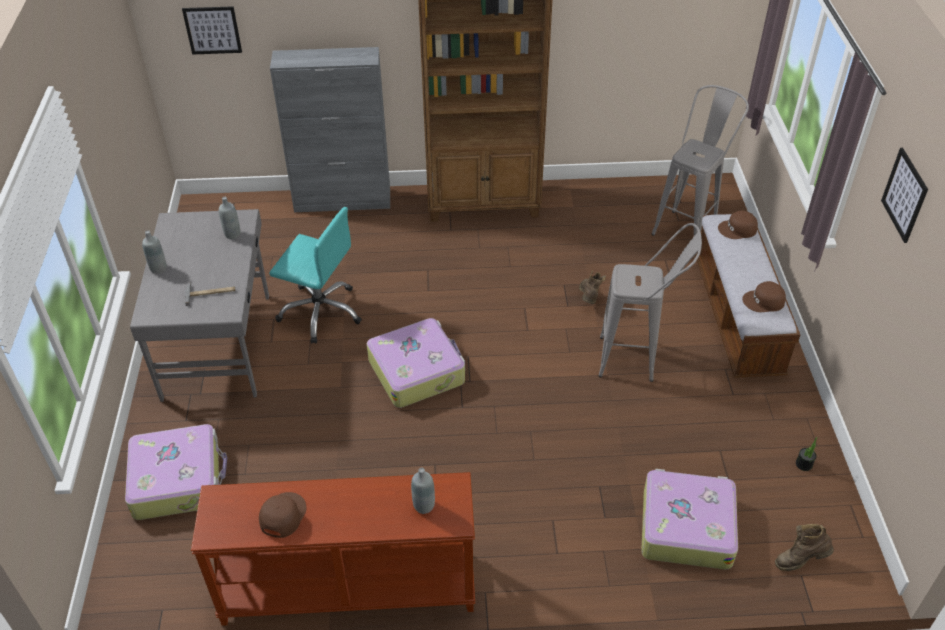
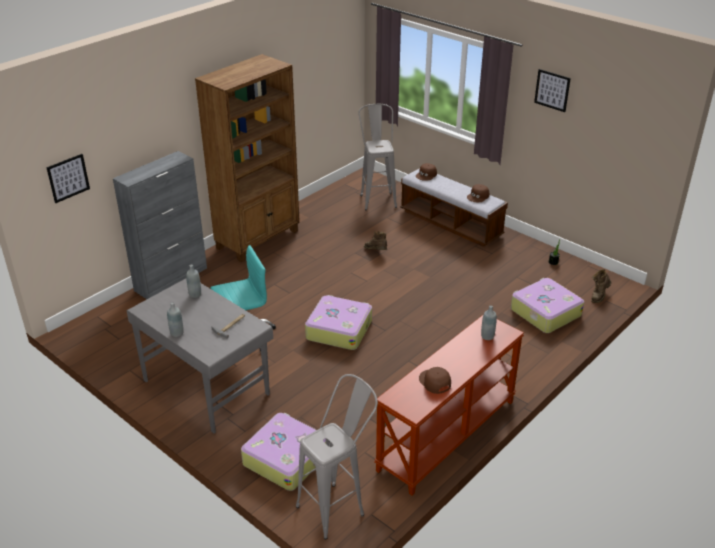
camera: 45 degrees left, 10 degrees down
(637, 360) = (434, 263): grey stool -> grey stool (338, 506)

